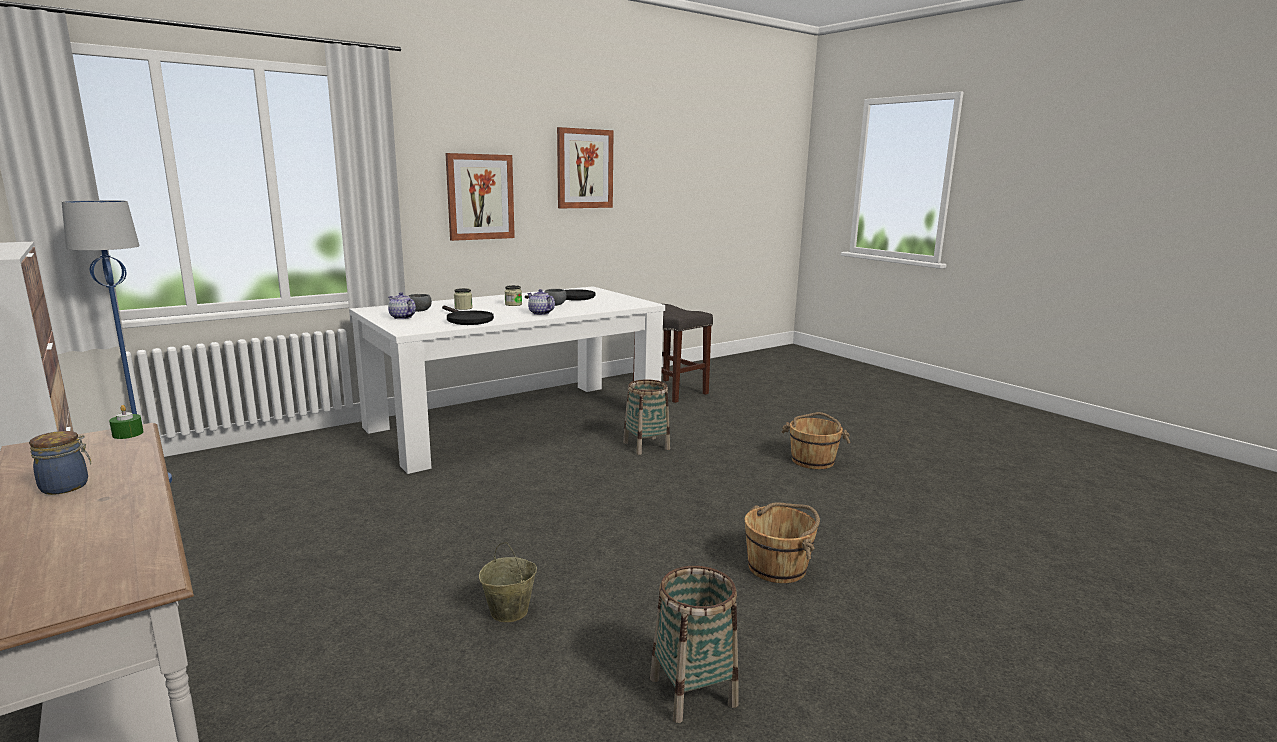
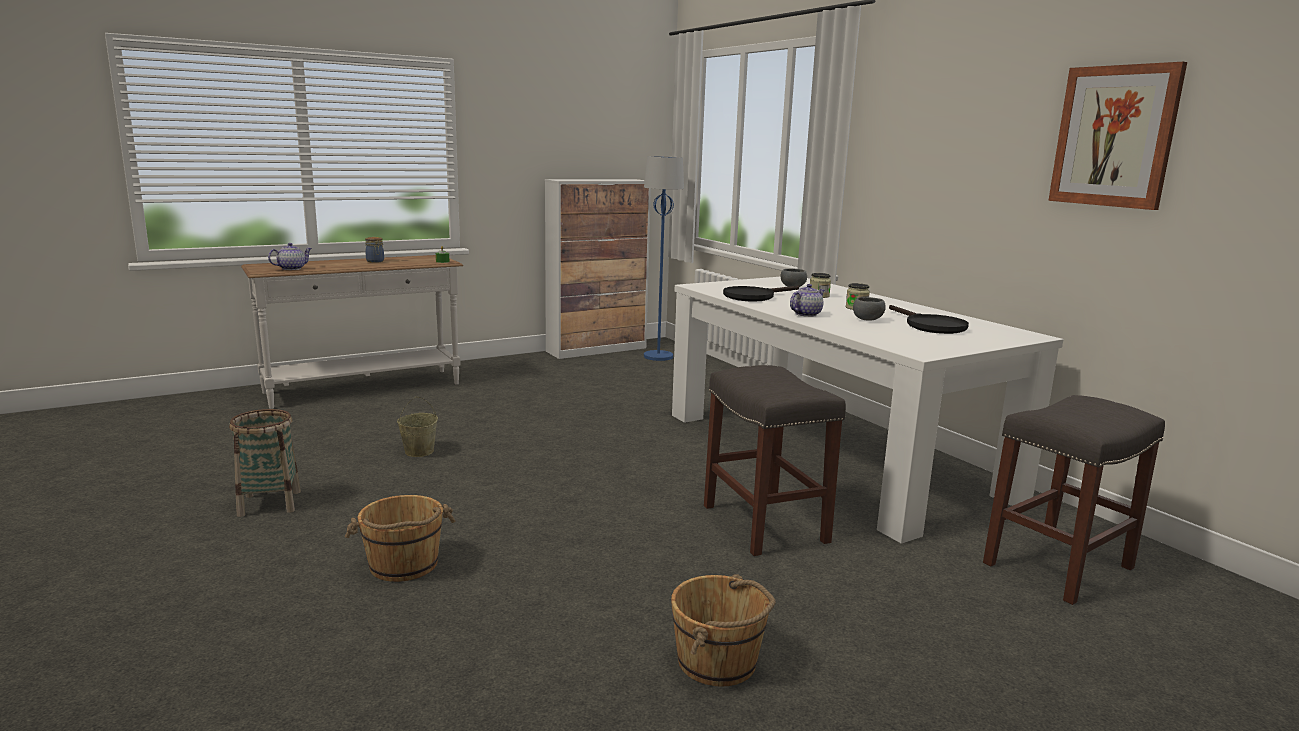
camera: 95 degrees right, 0 degrees up
(402, 317) = (757, 284): teapot -> teapot (292, 268)
(480, 197) = (946, 174): picture -> none
(646, 446) = (763, 523): basket -> grey stool

